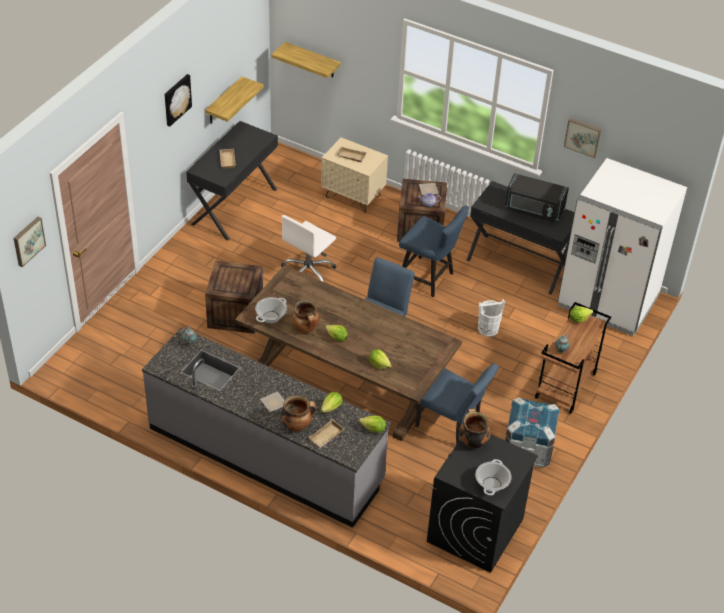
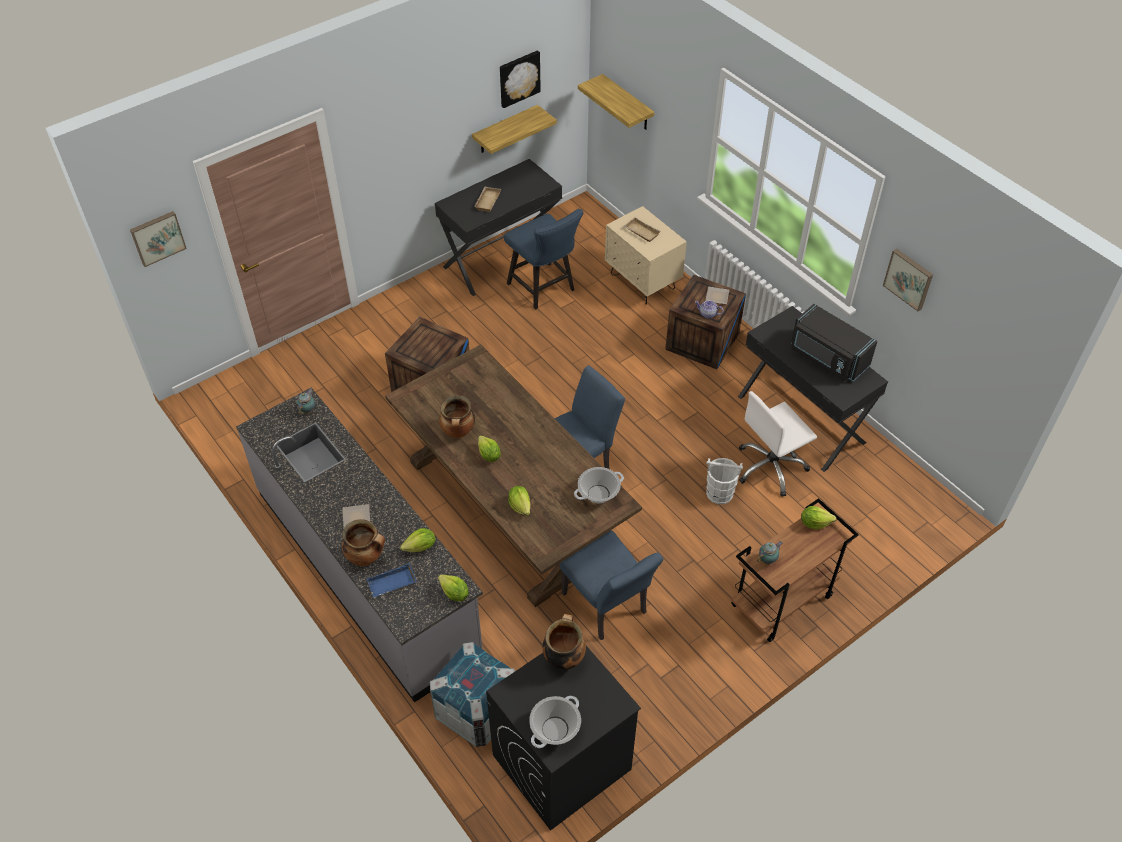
camera: 25 degrees right, 5 degrees up
(176, 99) = (421, 111): picture -> picture (518, 78)
(271, 317) = (427, 405): cooking pot -> cooking pot (598, 494)
(308, 272) = (541, 359): white office chair -> white office chair (770, 467)
(326, 437) = (392, 584): beige tray -> blue tray
(429, 279) = (680, 407): blue chair -> blue chair (544, 289)
(528, 448) = (688, 672): crate -> crate (476, 710)
(608, 301) = (895, 502): white fridge -> none

